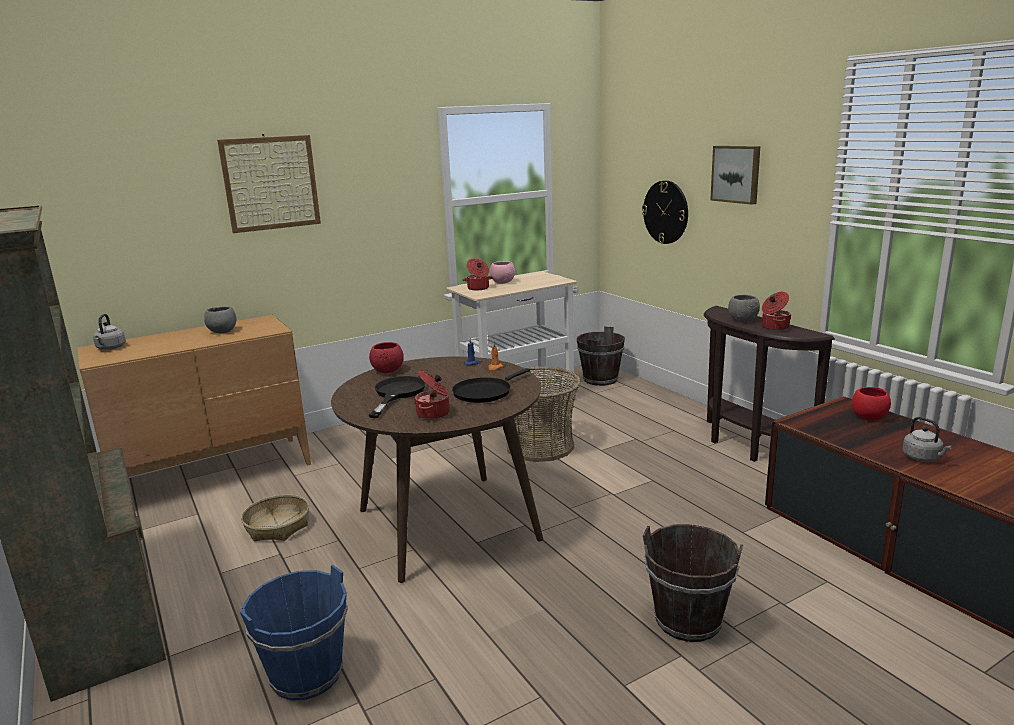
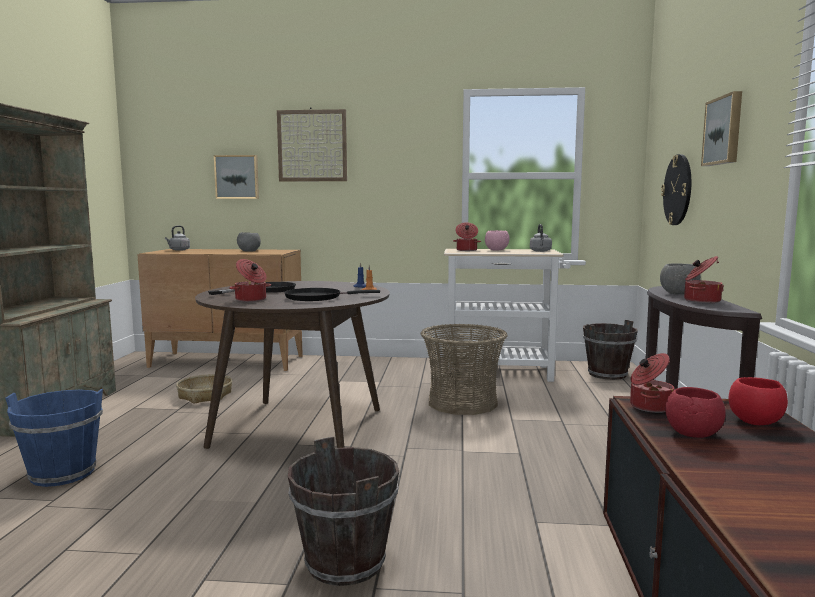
camera: 35 degrees right, 10 degrees down
(170, 233) = (237, 177): none -> picture
(388, 371) = (297, 282): red bowl -> red bowl (693, 434)
(806, 424) = (649, 406): none -> cooking pot
(923, 458) = (743, 470): grey kettle -> grey kettle (540, 251)

